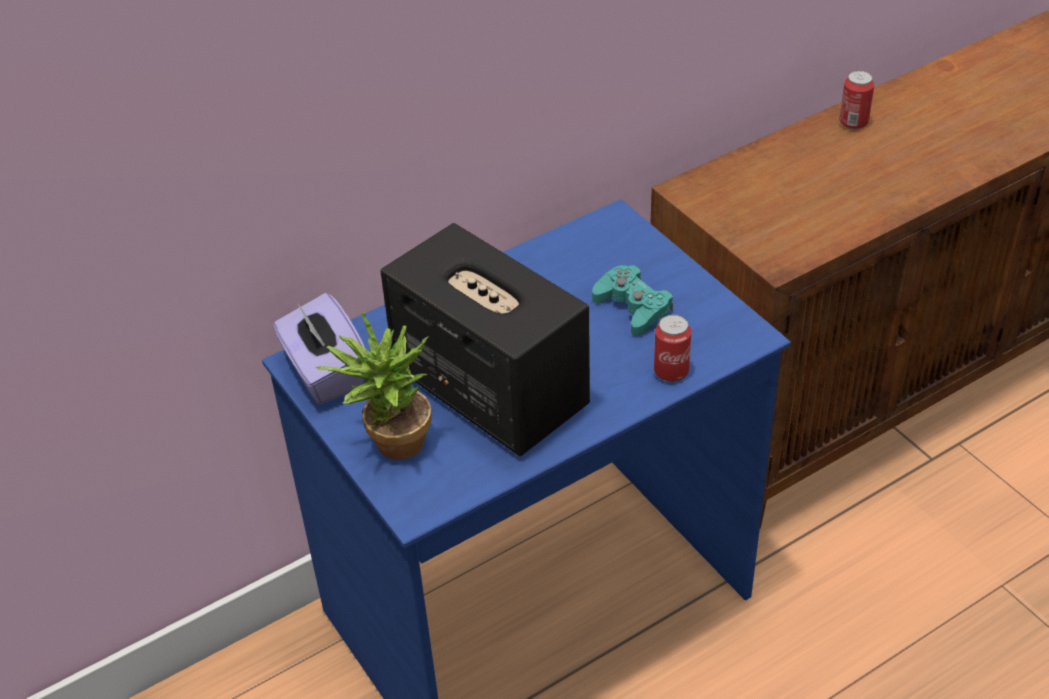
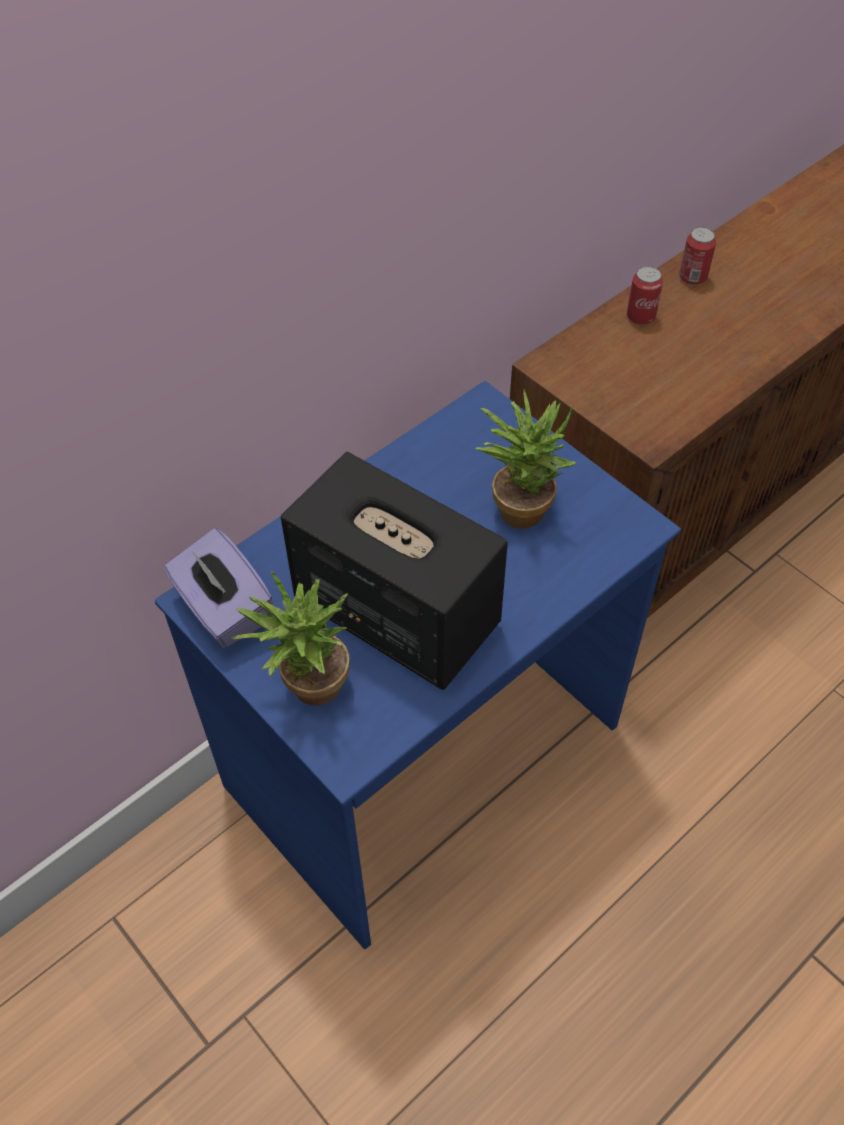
camera: 10 degrees left, 10 degrees up
(633, 307) = (521, 504): turquoise game controller -> potted plant
(671, 372) = (572, 575): can -> can (640, 317)

